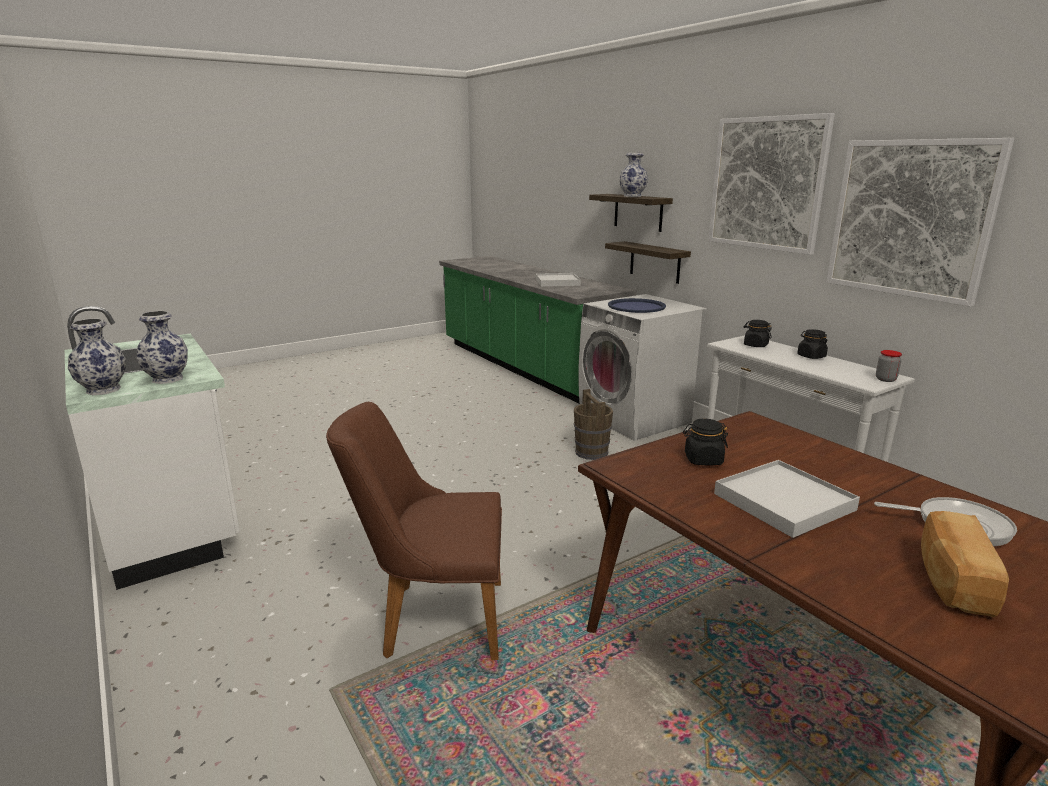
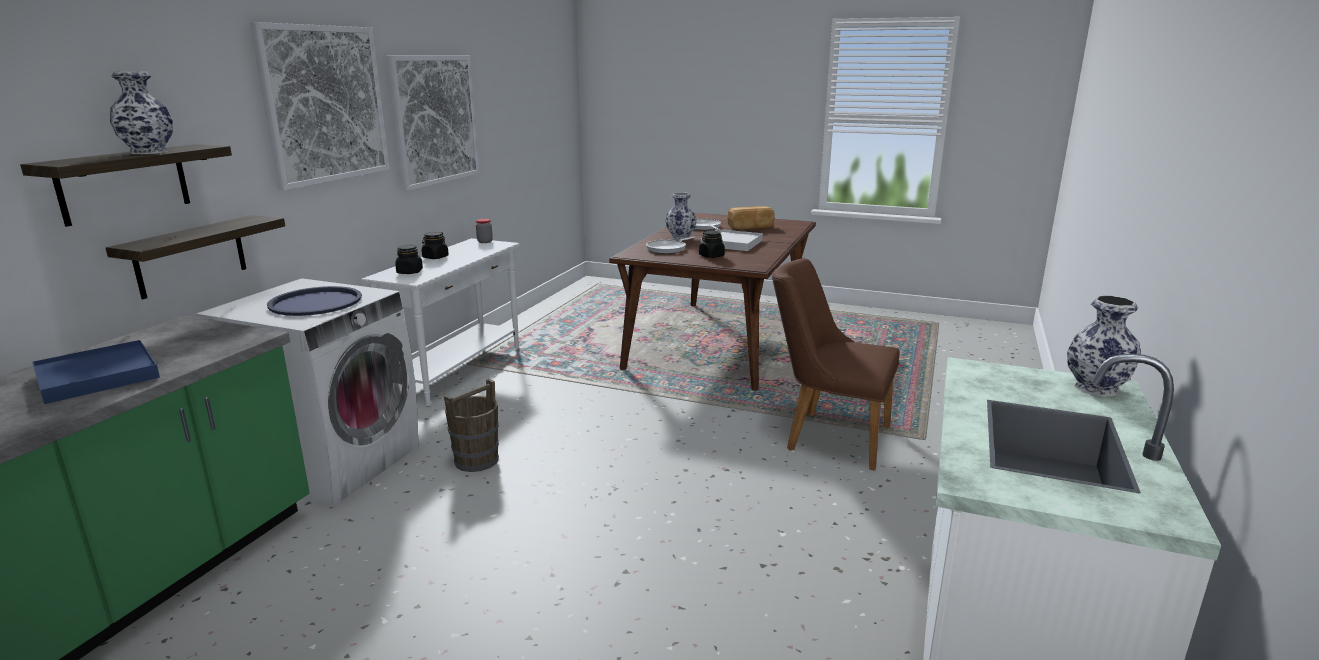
camera: 125 degrees left, 0 degrees up
(168, 378) = (1012, 378): vase -> vase (680, 238)
(432, 618) = (828, 436): brown chair -> brown chair turned 150 degrees clockwise
(557, 282) = (98, 376): white tray -> blue tray
(771, 447) = (668, 249): none -> frying pan

